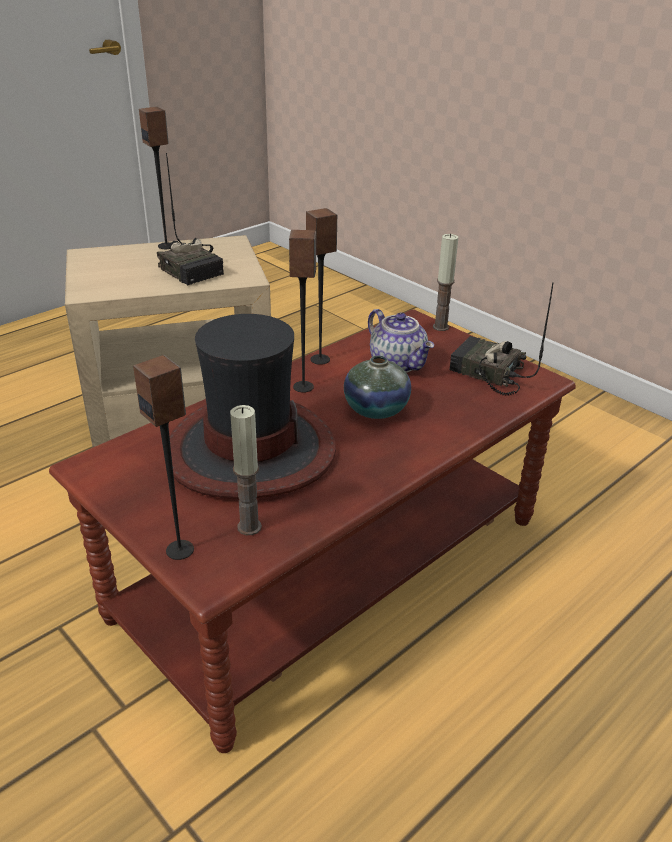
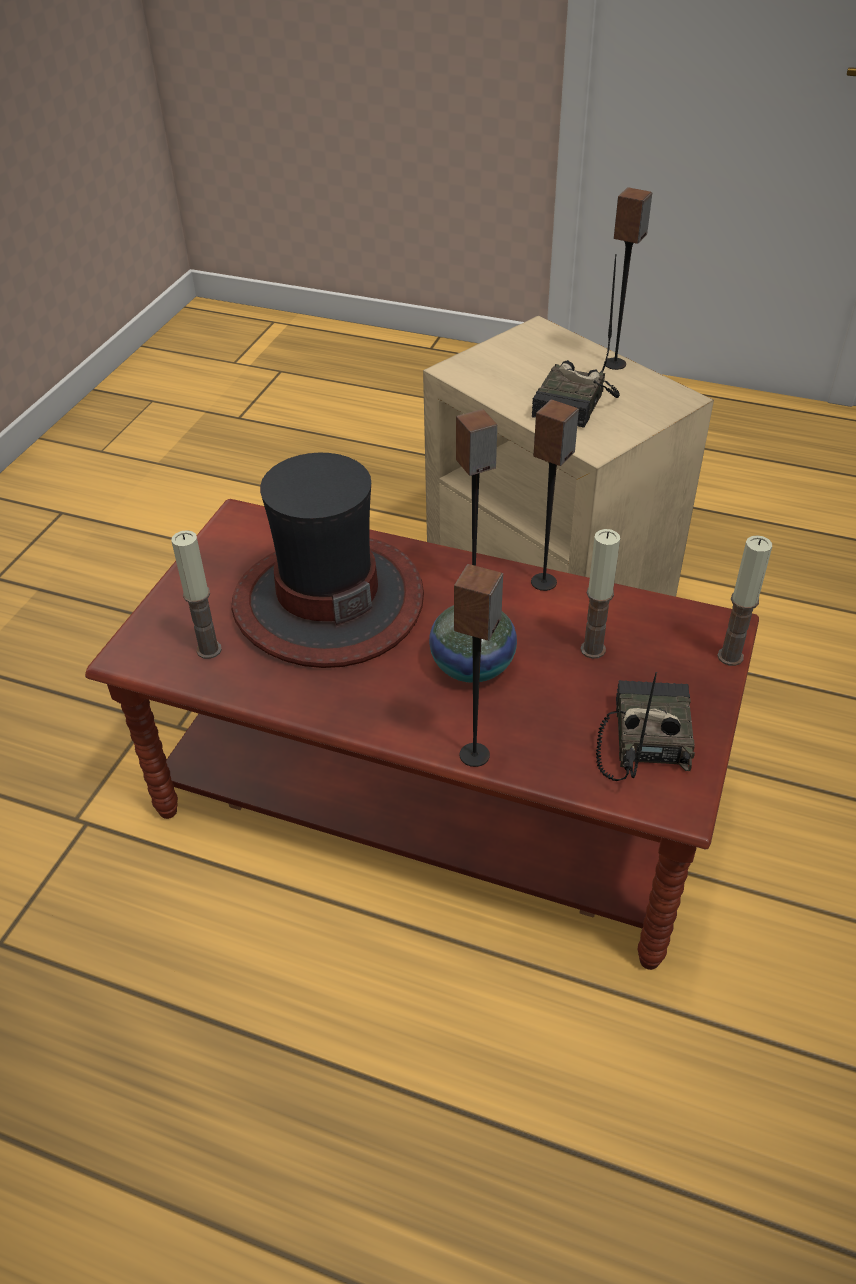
camera: 65 degrees right, 10 degrees up
(180, 550) = (157, 621): speaker -> speaker (475, 755)
(399, 364) = (592, 649): teapot -> candle

